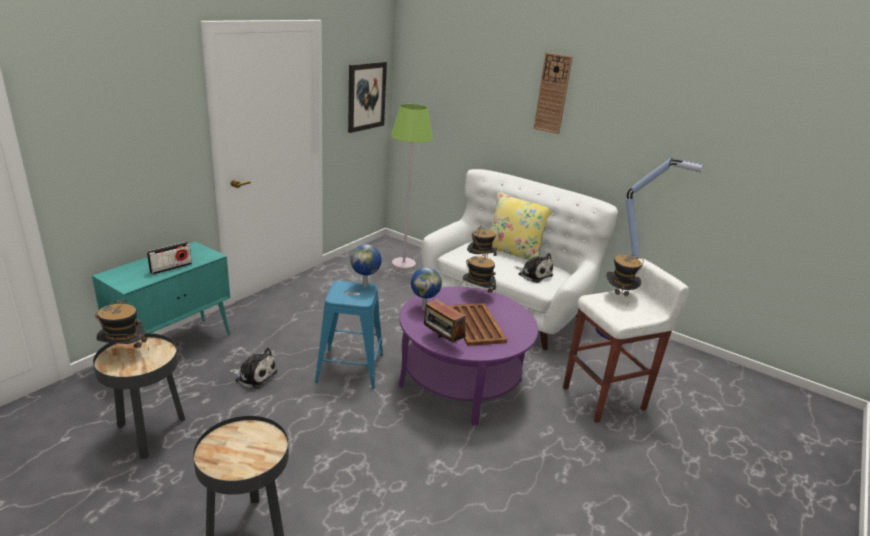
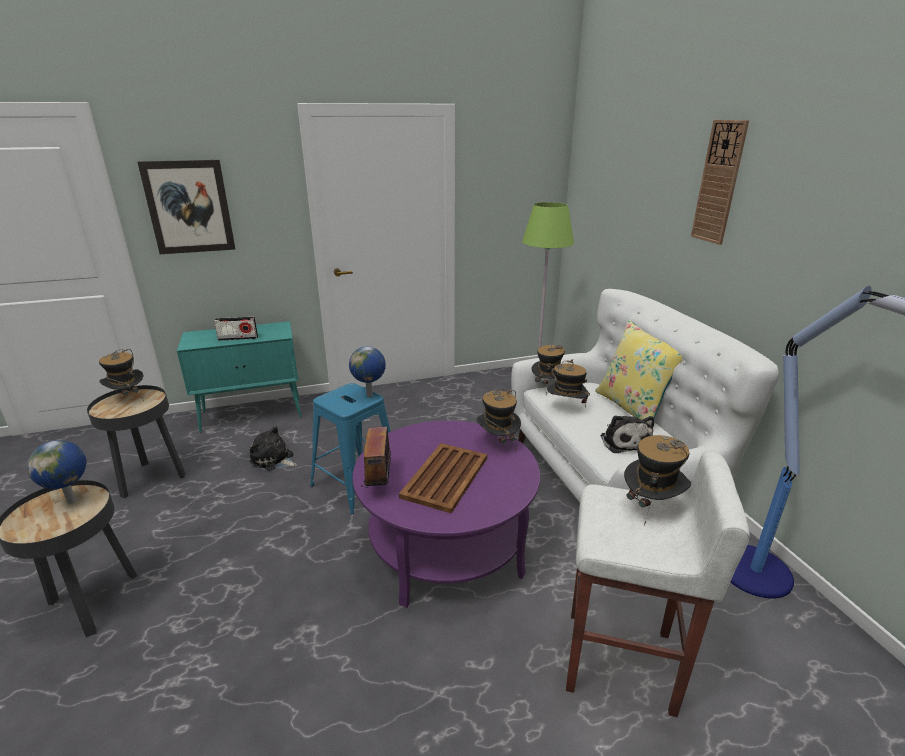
camera: 40 degrees right, 0 degrees up
(254, 376) = (273, 460): plush toy -> plush toy turned 150 degrees clockwise
(366, 96) = (523, 196): picture -> picture (189, 207)
(424, 308) = (414, 439): globe -> globe (73, 501)
(451, 251) = (547, 387): none -> hat

